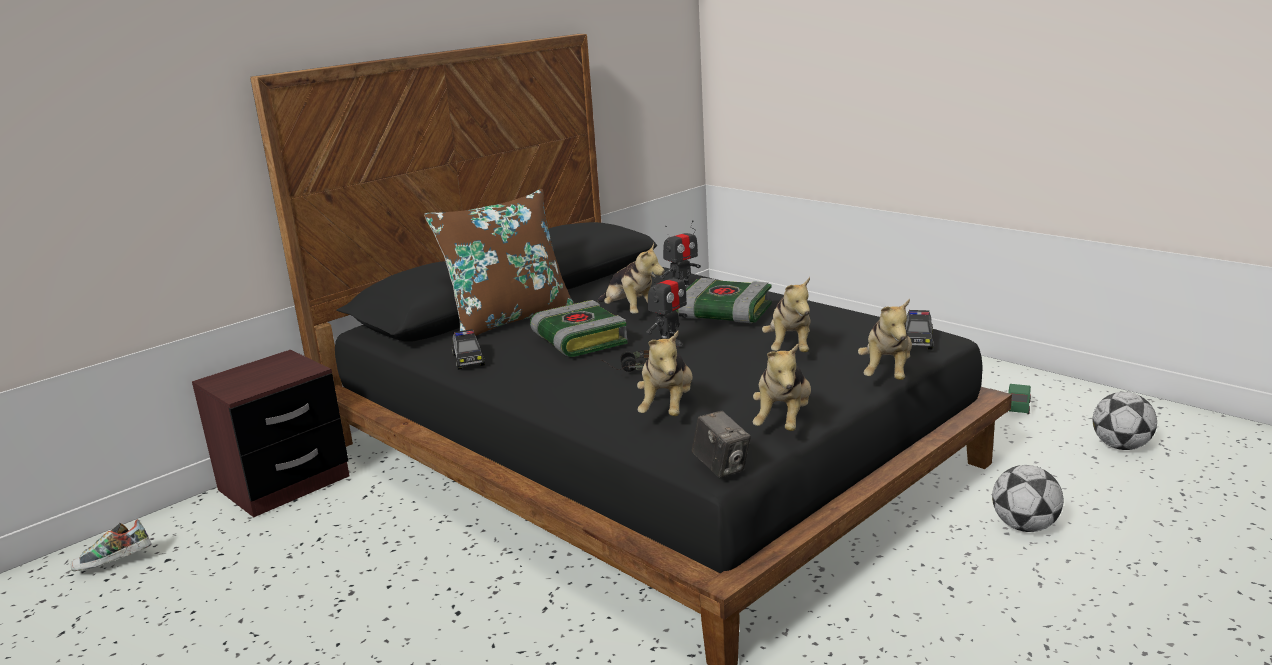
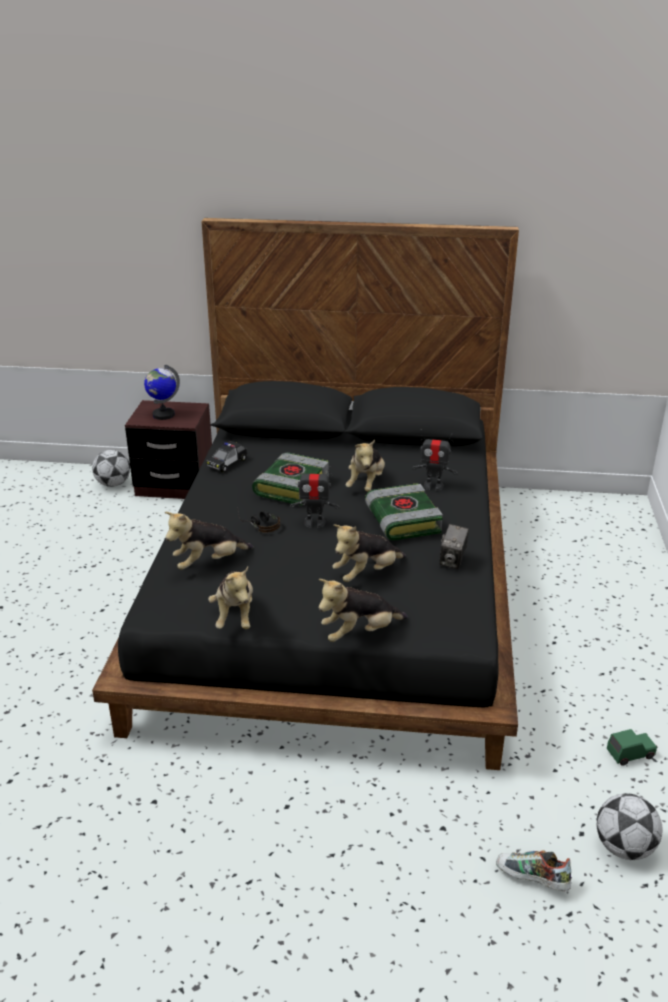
camera: 50 degrees right, 10 degrees up
(114, 565) = (63, 484): shoe -> shoe (531, 880)
(259, 377) = (163, 415): none -> globe
(509, 319) = (305, 447): brown pillow -> none
(721, 467) = (148, 615): camera -> camera (452, 561)
(783, 421) = (235, 615): plush toy -> plush toy turned 75 degrees counterclockwise
(918, 340) = (445, 627): toy car -> none
(1025, 526) = (411, 821): football -> football (113, 484)

